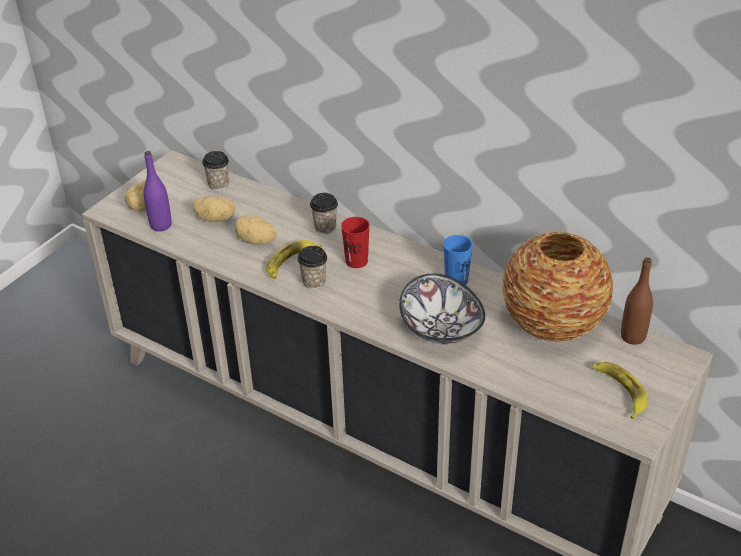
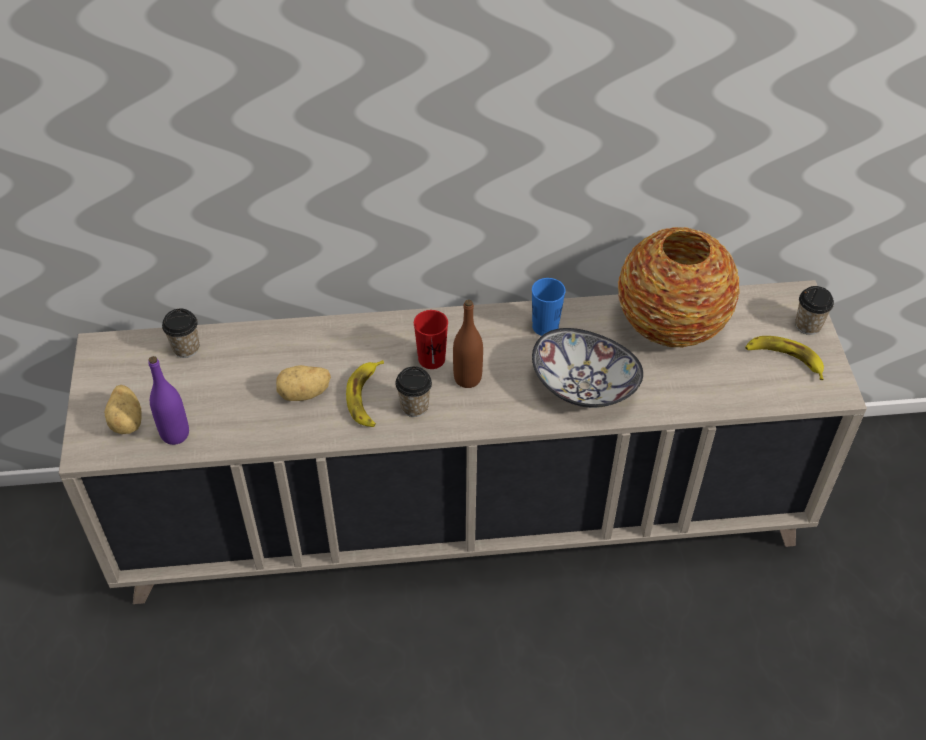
camera: 40 degrees left, 10 degrees up
(216, 218) = (230, 391): potato -> none
(325, 227) = (359, 338): cup -> cup (808, 325)
(633, 337) = (744, 299): brown bottle -> brown bottle (467, 378)

